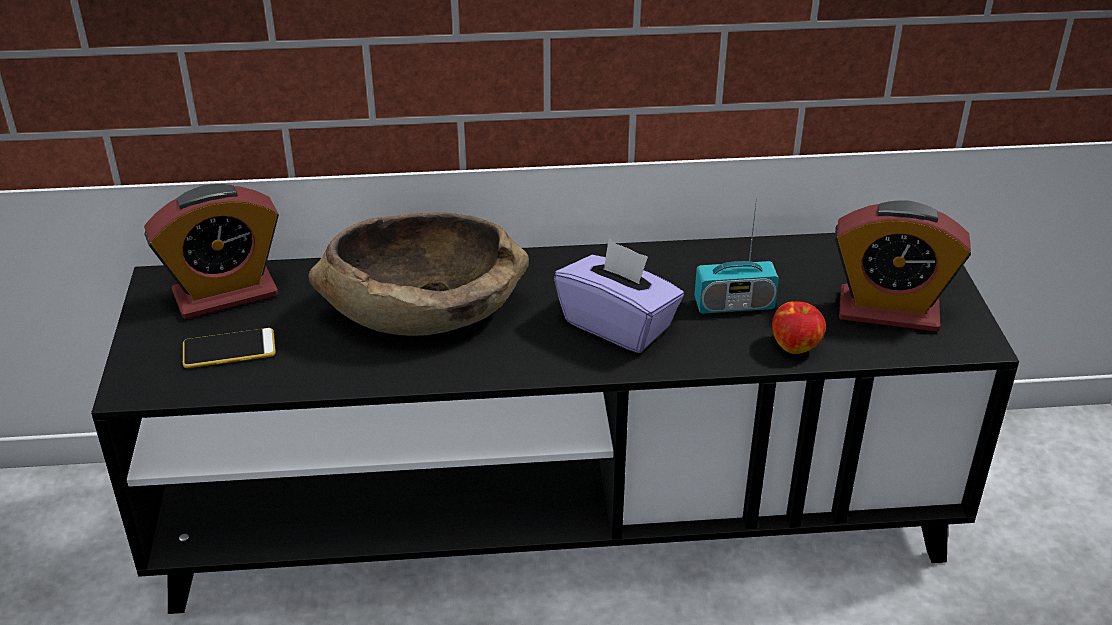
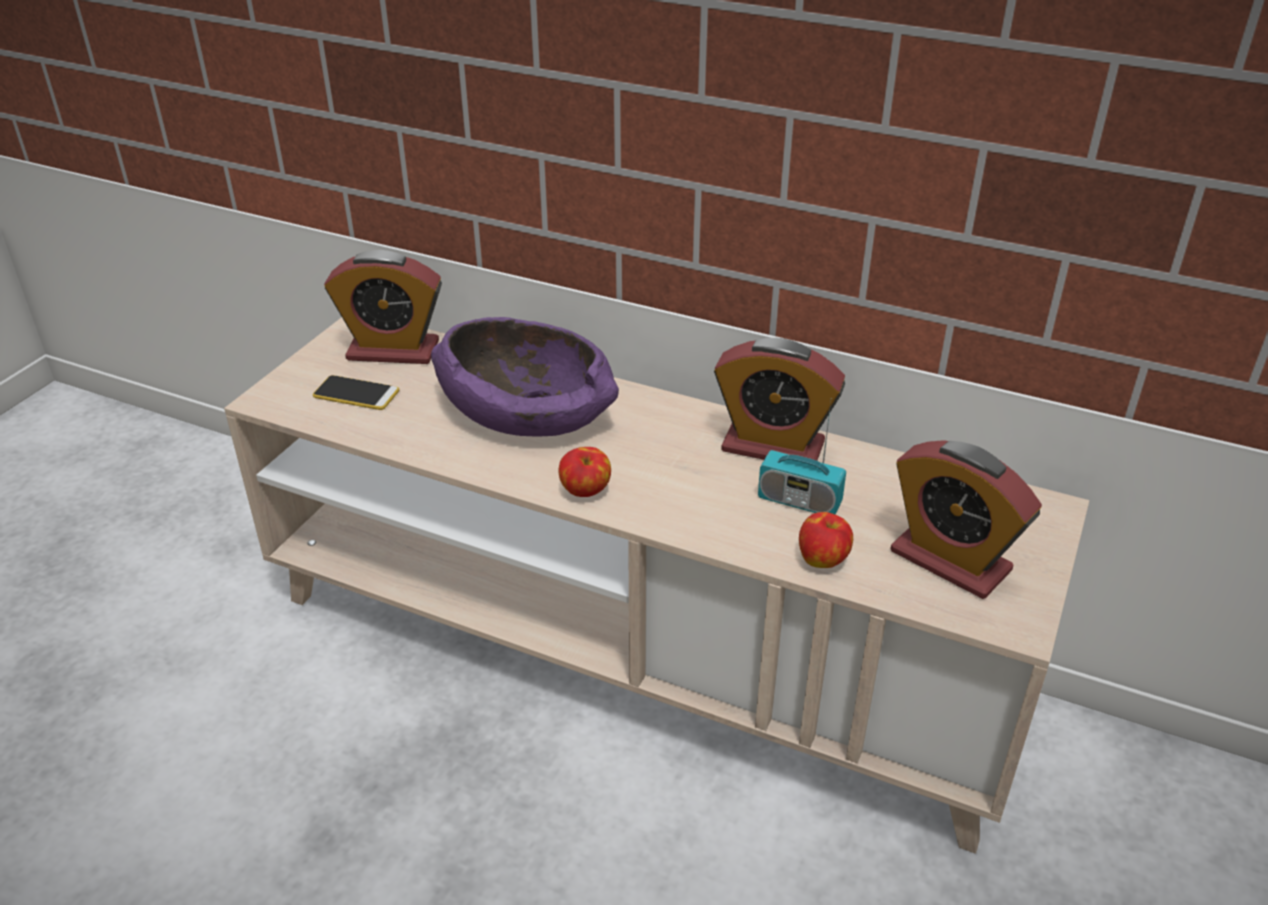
camera: 30 degrees right, 0 degrees up
(424, 310) = (527, 413): brown bowl -> purple bowl
(547, 362) = (585, 491): none -> apple
(556, 517) = (634, 651): black tv stand -> beige tv stand
(618, 324) = (676, 481): purple tissue box -> none
(671, 266) = (773, 446): none -> alarm clock

